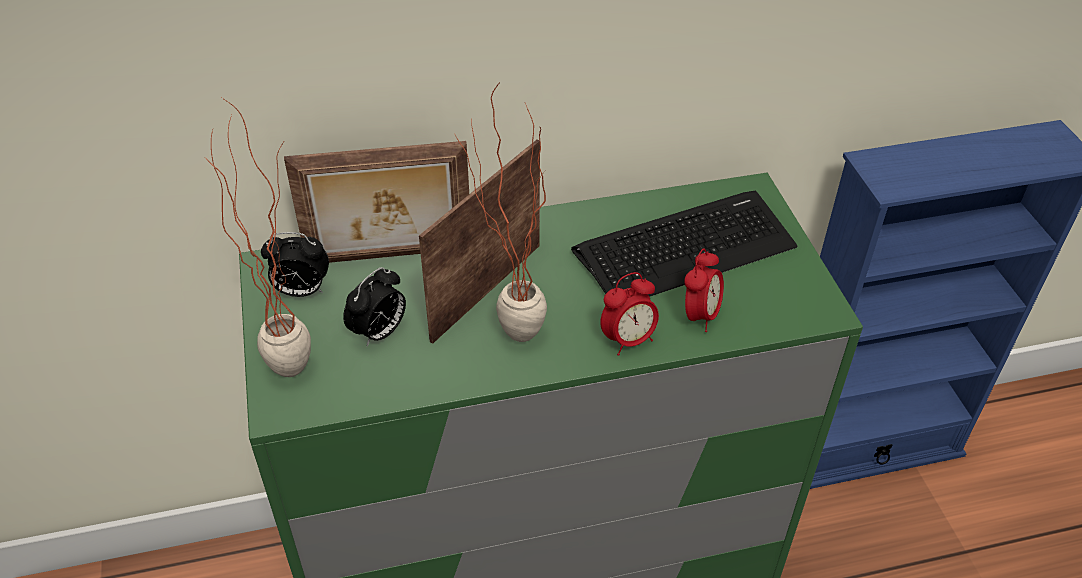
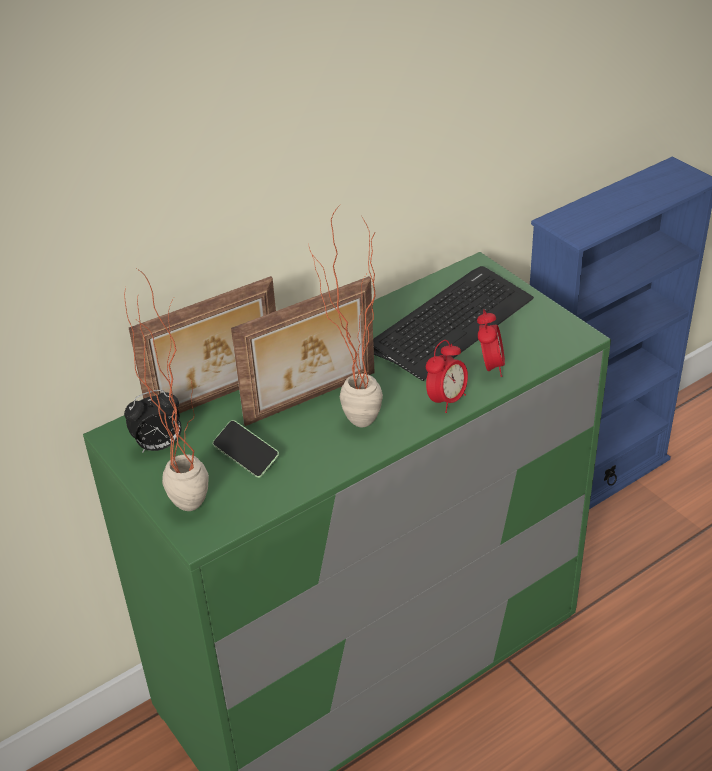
camera: 20 degrees left, 5 degrees down
(379, 333) = (246, 456): alarm clock -> phone
(484, 290) = (312, 399): picture frame -> picture frame turned 135 degrees counterclockwise

